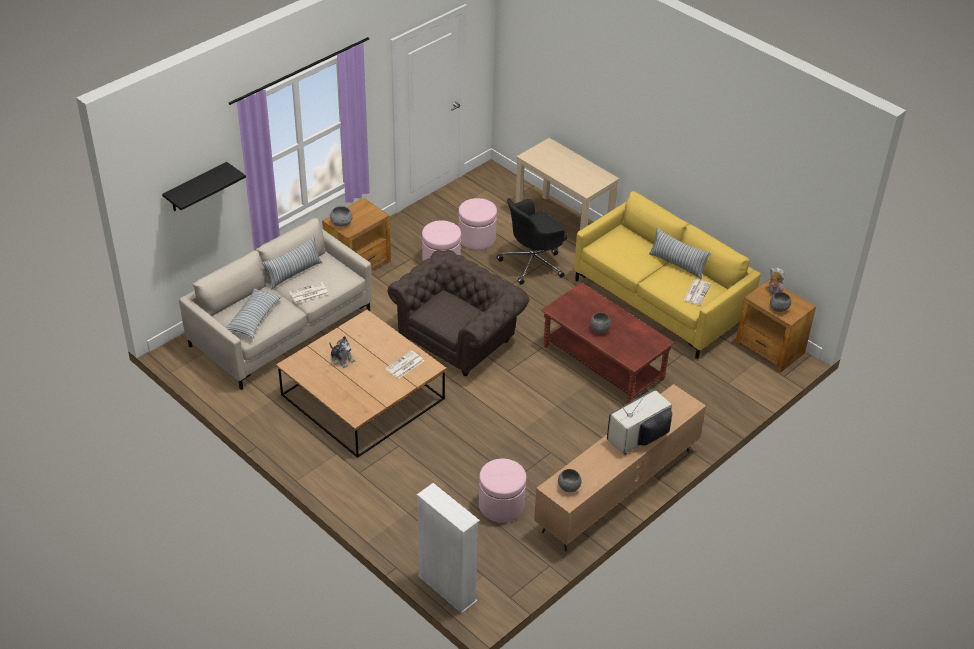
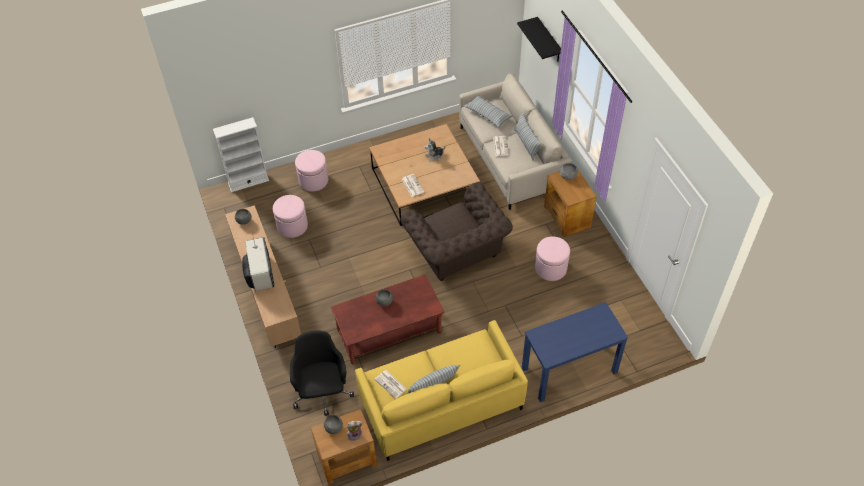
camera: 115 degrees right, 10 degrees up
(477, 238) = (572, 301): pink ottoman -> pink ottoman (313, 180)
(533, 263) = (525, 329): black office chair -> black office chair (323, 392)
(563, 225) = (569, 370): beige desk -> blue desk

